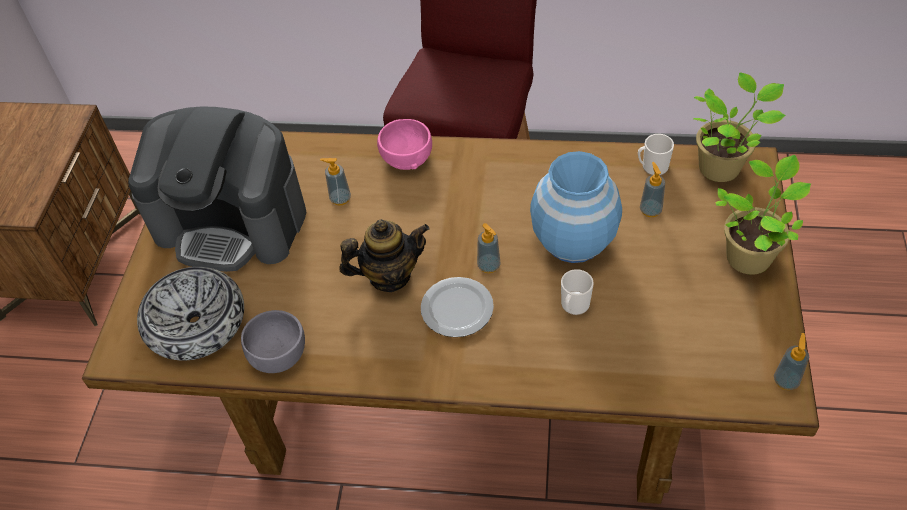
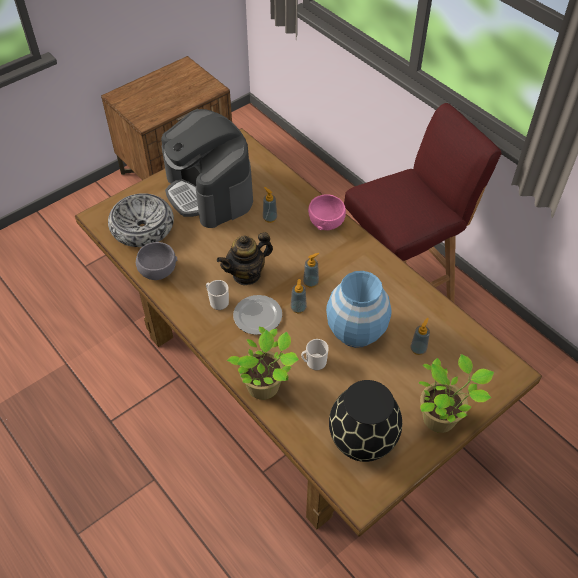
camera: 40 degrees right, 0 degrees up
(389, 276) = (247, 274): teapot -> teapot turned 120 degrees clockwise
(652, 167) = (450, 327): mug -> mug (217, 301)
(712, 340) = (361, 441): none -> black vase
(722, 167) = (492, 359): potted plant -> potted plant (265, 387)
(786, 381) = (373, 494): soap dispenser -> soap dispenser (310, 282)

